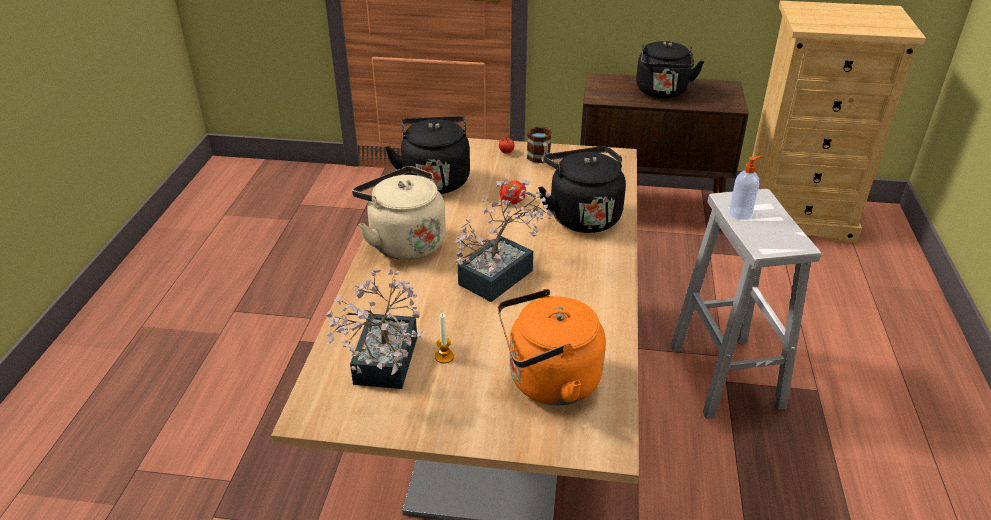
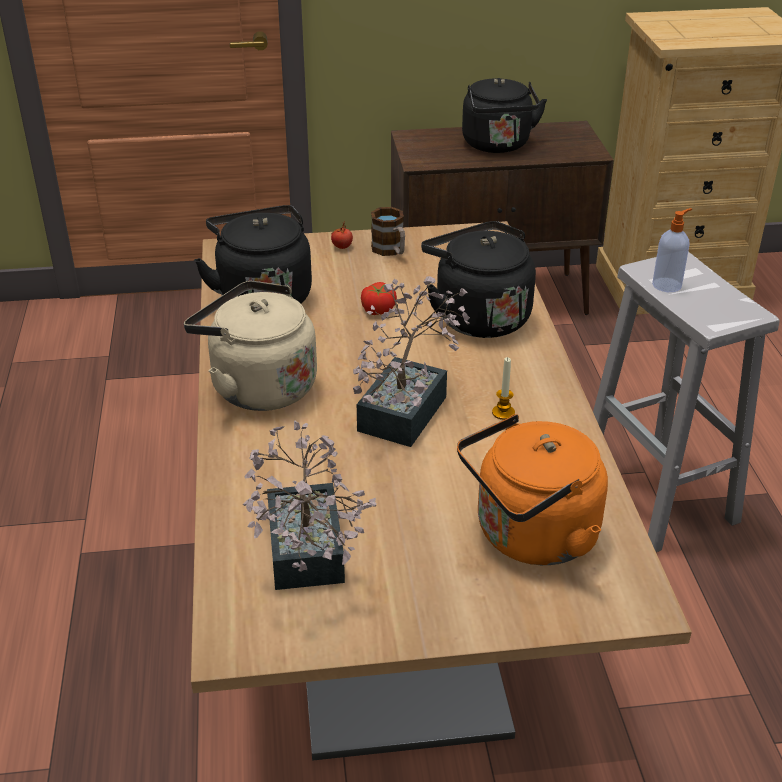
camera: 15 degrees left, 0 degrees up
(444, 356) = (382, 529): candle -> candle (503, 412)

